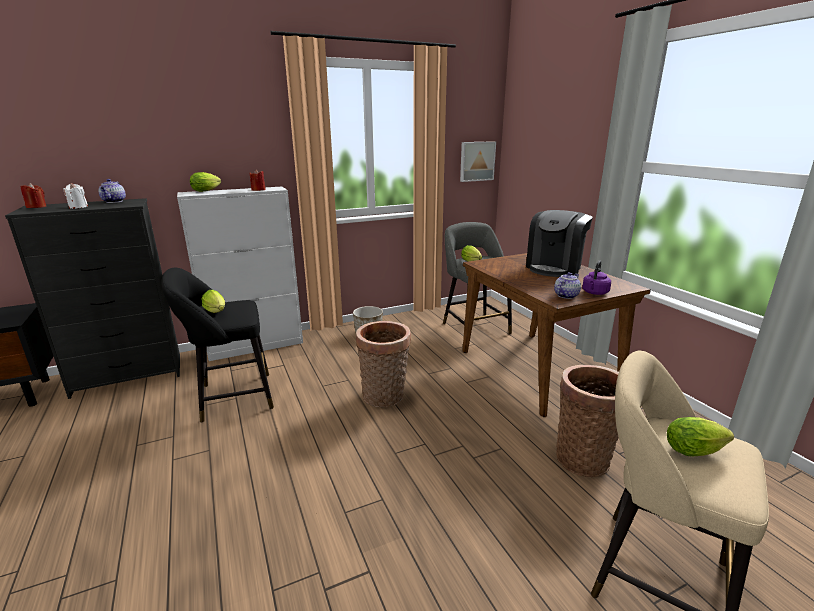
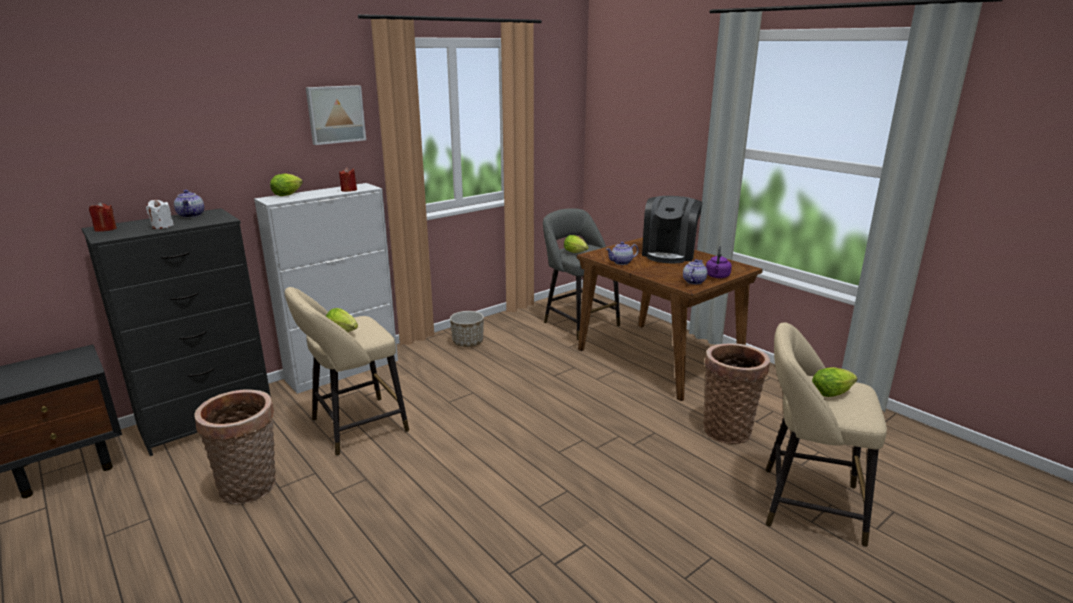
camera: 15 degrees left, 0 degrees up
(231, 397) = (354, 427): black stool -> beige stool
(385, 397) = (521, 404): basket -> basket (250, 488)
(476, 161) = (562, 140): picture -> picture (335, 114)
(501, 272) = (621, 262): none -> teapot

